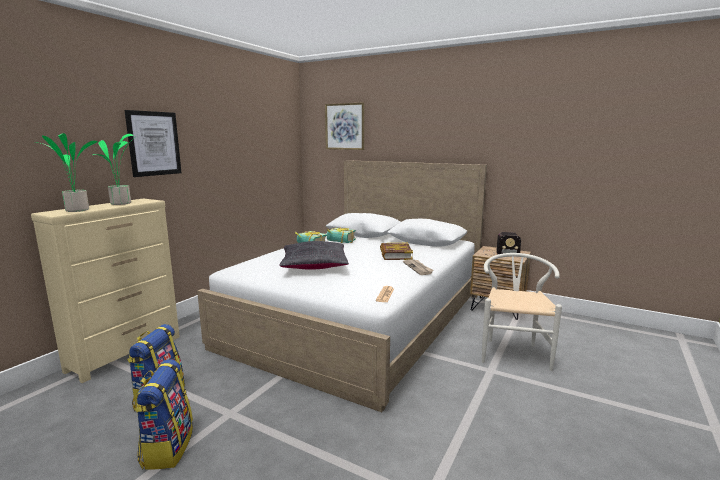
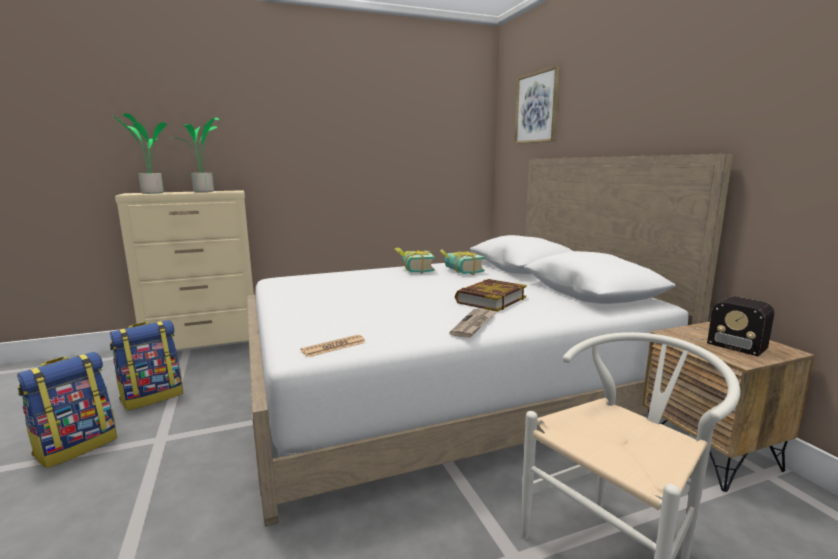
camera: 40 degrees right, 0 degrees up
(154, 143) = (264, 132): picture -> none
(314, 266) = (358, 292): black pillow -> none

